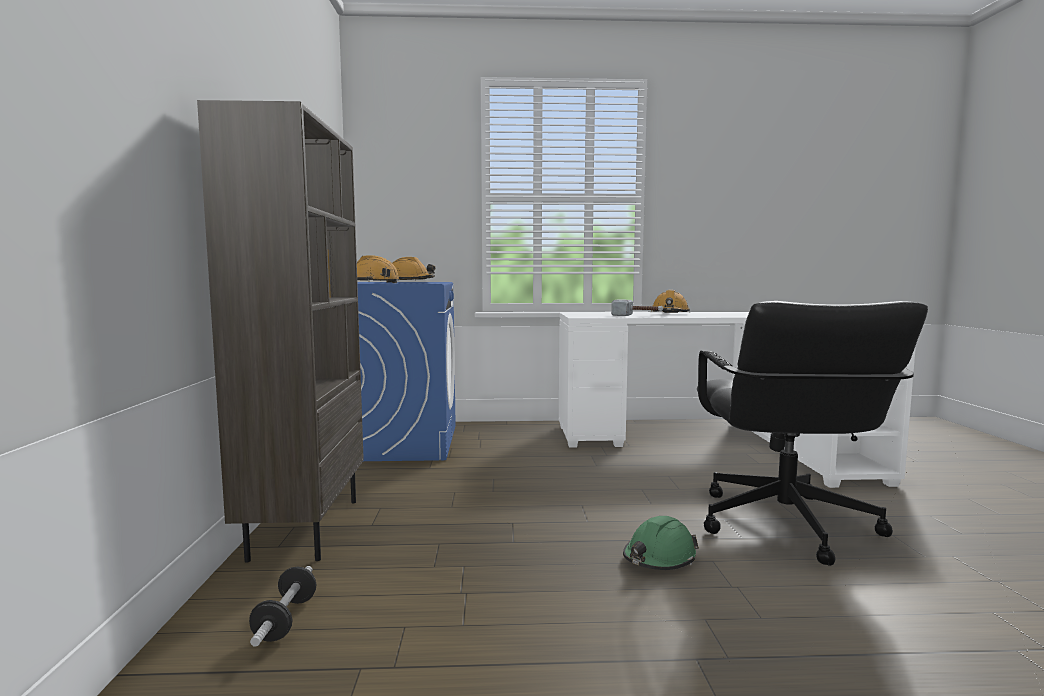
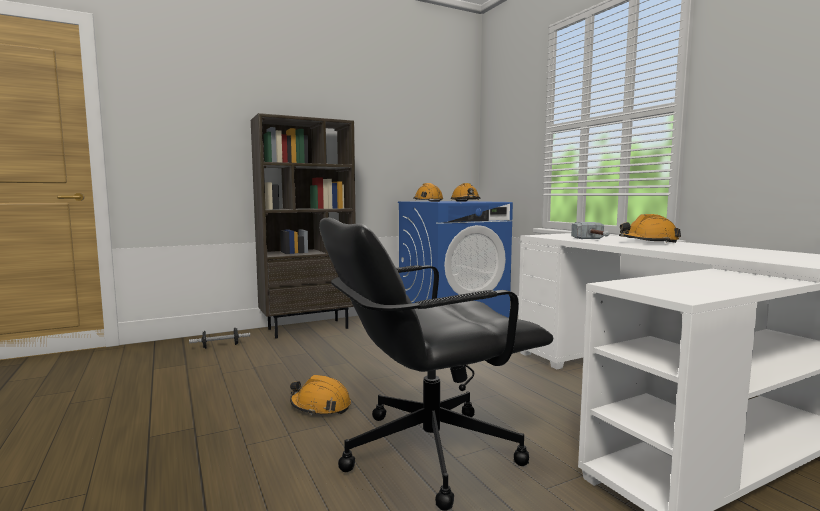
camera: 65 degrees right, 0 degrees up
(659, 558) = (320, 406): green hard hat -> orange hard hat

